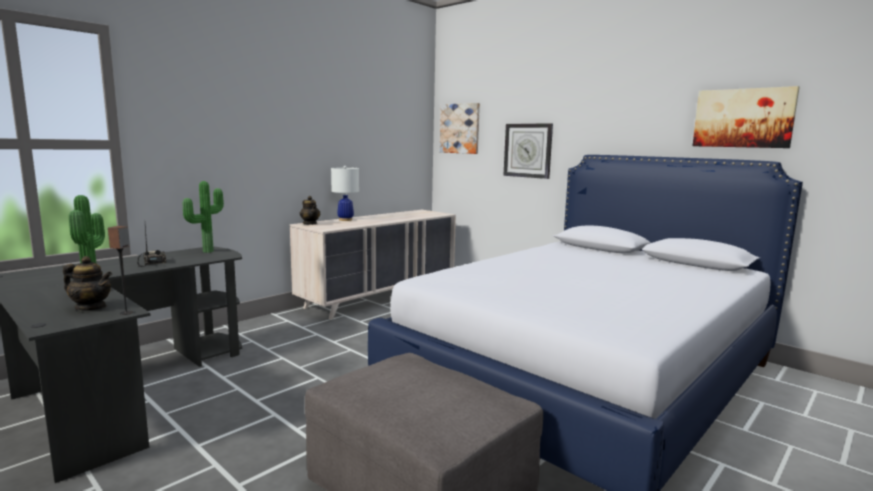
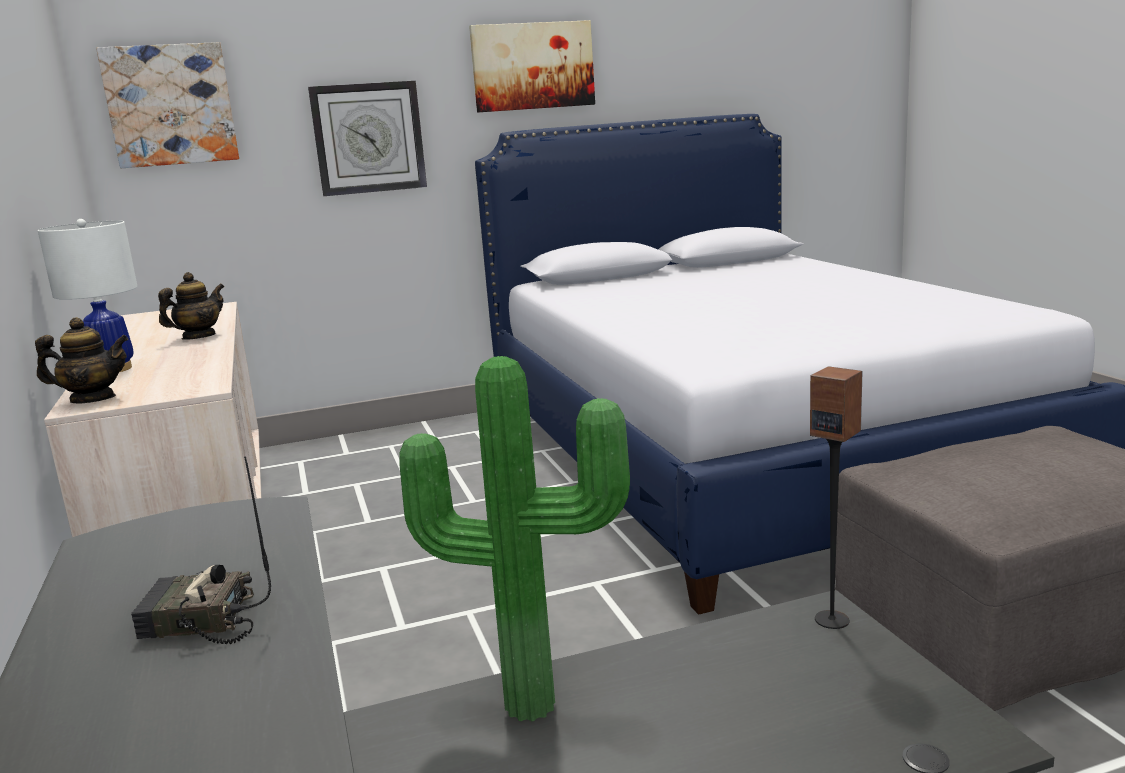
camera: 60 degrees left, 5 degrees up
(91, 307) = (753, 681): teapot -> teapot (198, 337)
(206, 251) = (148, 542): potted plant -> none
(743, 118) = (701, 59): picture -> picture (532, 66)

